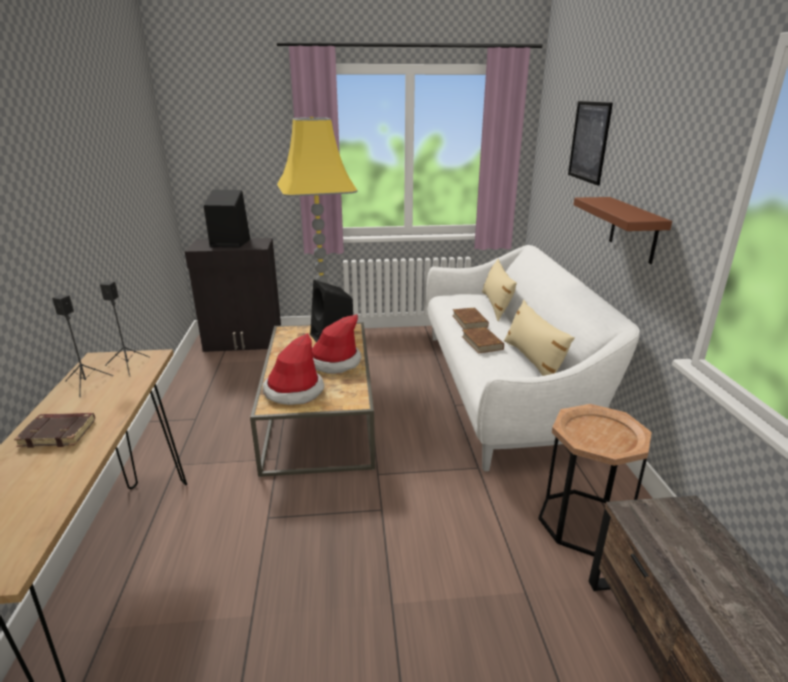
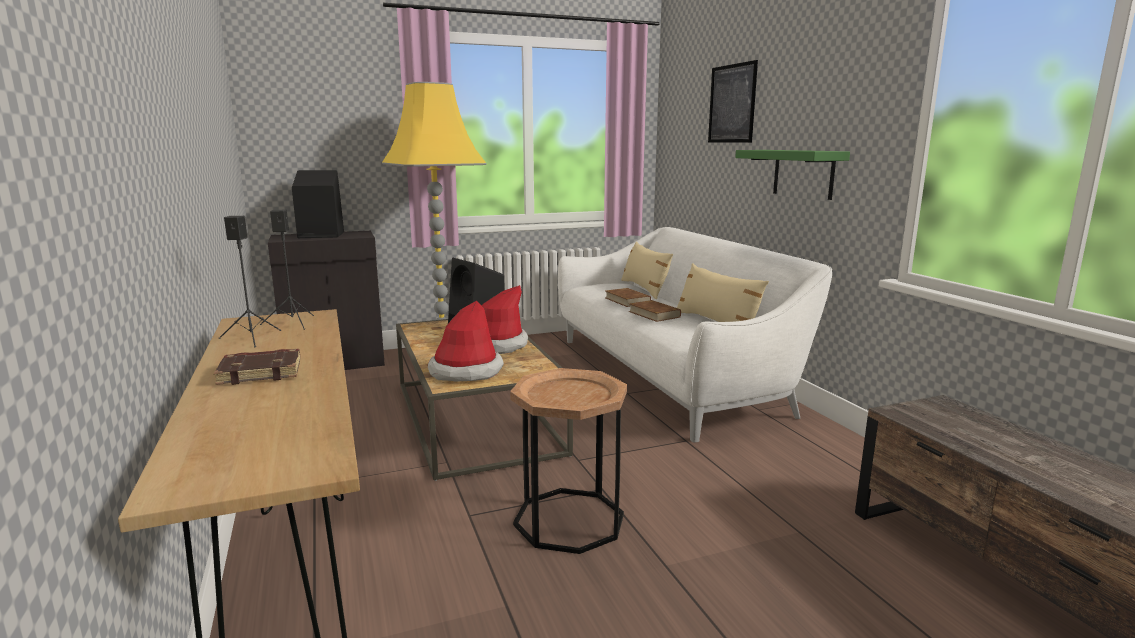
camera: 15 degrees left, 10 degrees down
(583, 521) = (819, 468): brown side table -> brown side table (569, 520)
(633, 230) = (803, 173): brown shelf -> green shelf

